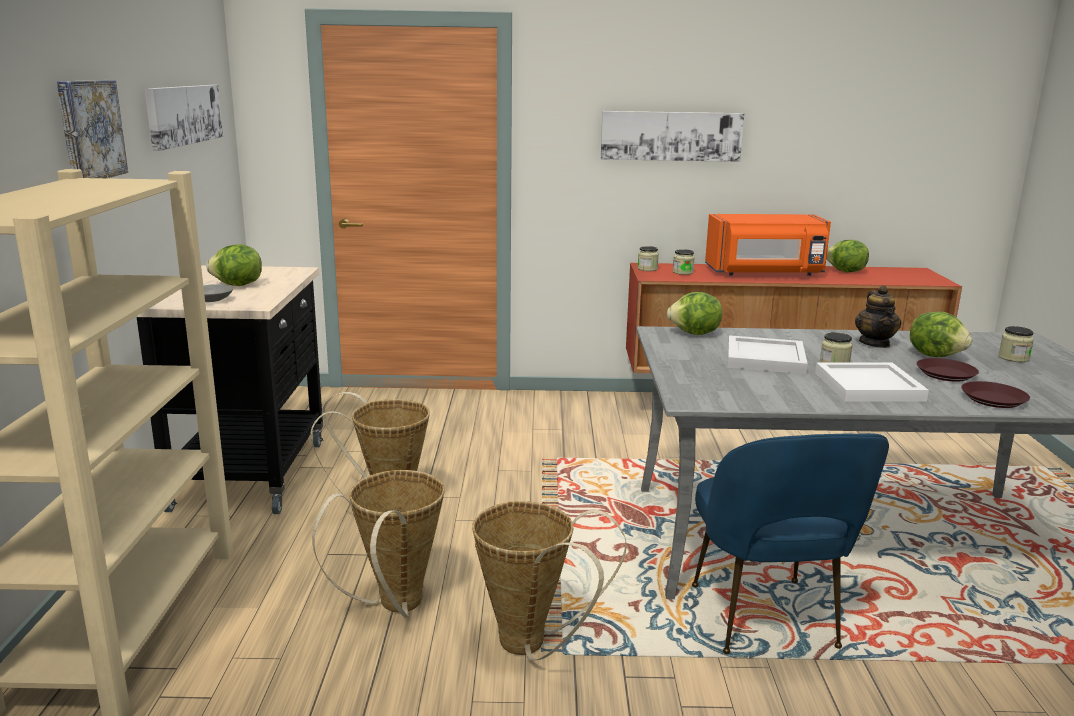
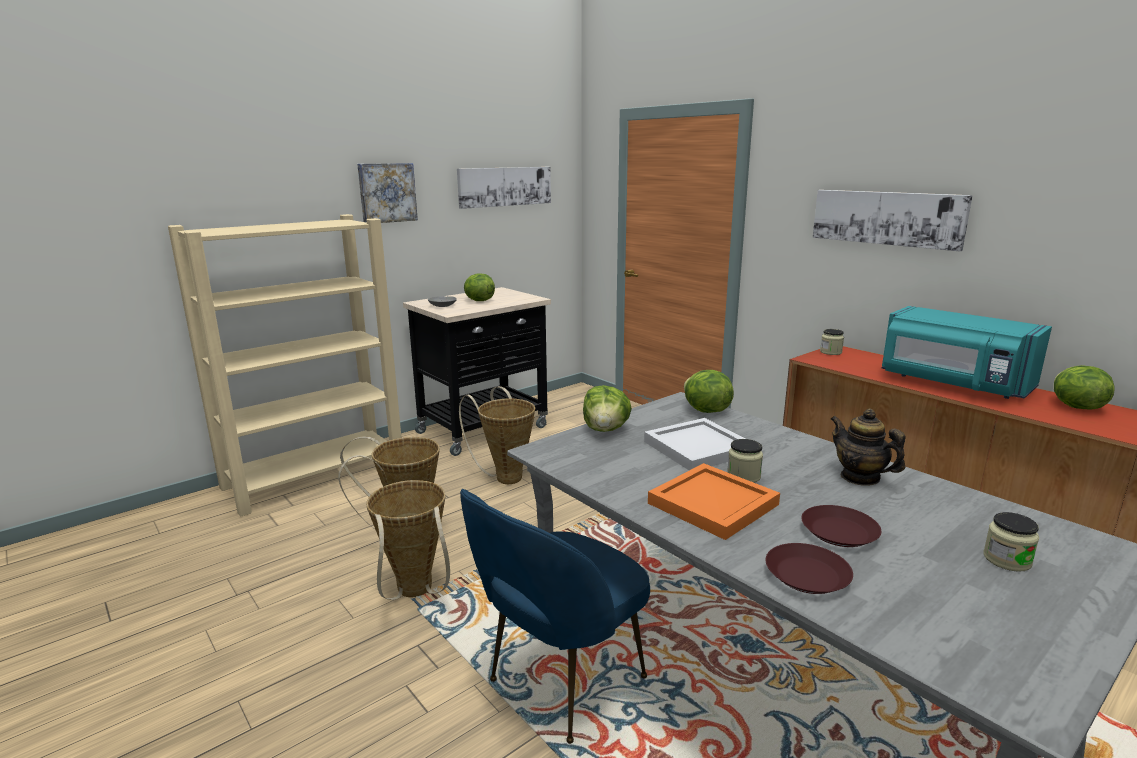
camera: 50 degrees right, 0 degrees up
(683, 272) = (857, 362): jar -> none
(765, 273) = (952, 383): orange microwave -> turquoise microwave
(866, 386) = (712, 503): white tray -> orange tray
(875, 343) = (860, 477): teapot -> teapot turned 90 degrees clockwise
(936, 355) = (897, 514): lettuce -> lettuce (606, 430)

